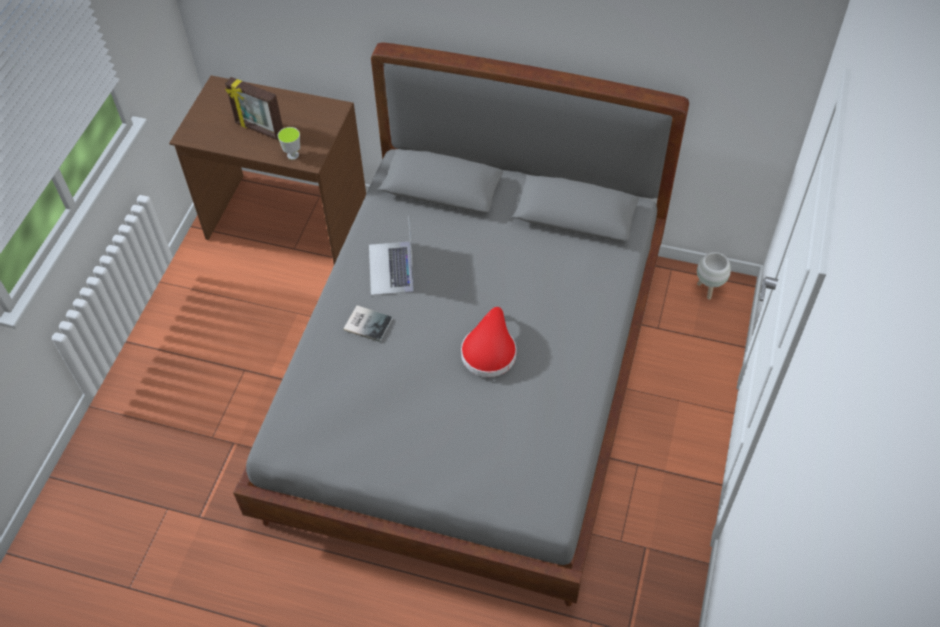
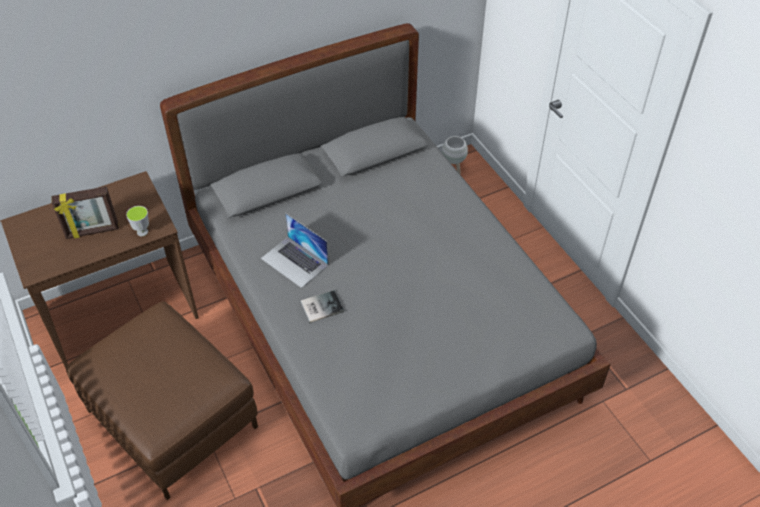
camera: 45 degrees left, 5 degrees down
(234, 336) = (171, 418): none -> brown ottoman
(489, 350) = (420, 265): red hat -> none

